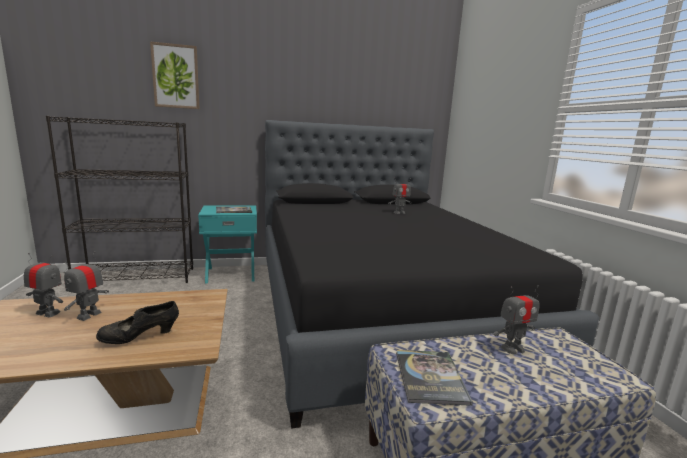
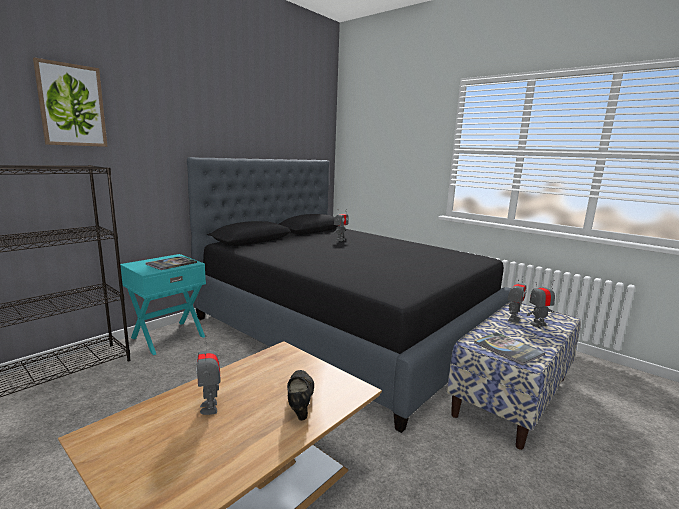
camera: 35 degrees left, 0 degrees up
(48, 313) = (160, 423): toy robot -> toy robot (537, 324)
(140, 337) = (299, 403): black shoe -> black shoe turned 150 degrees clockwise

